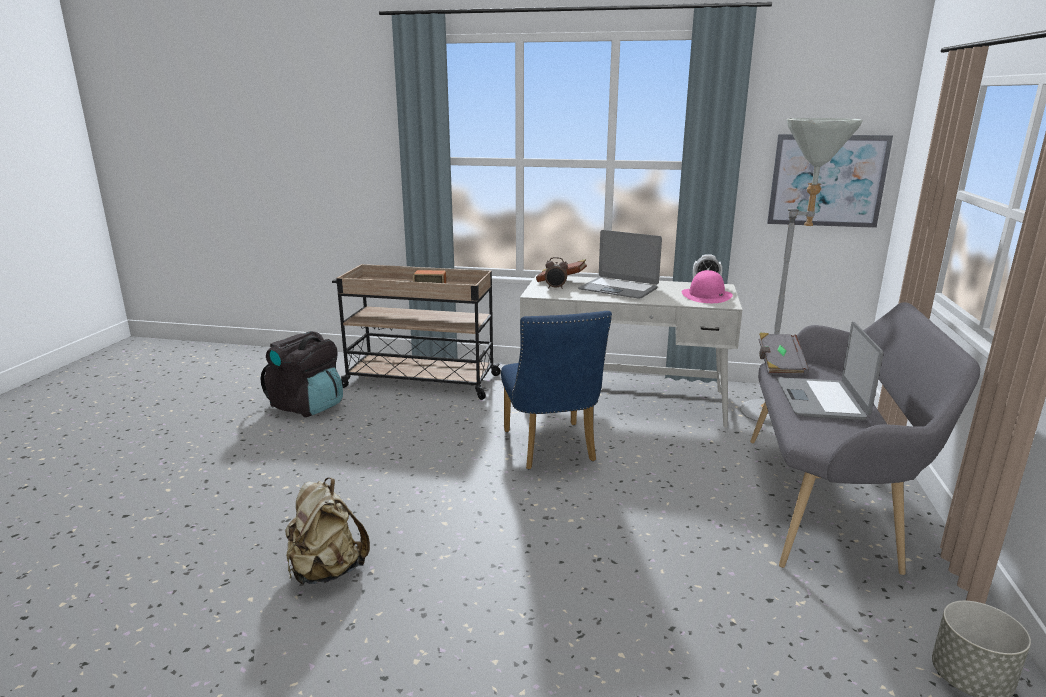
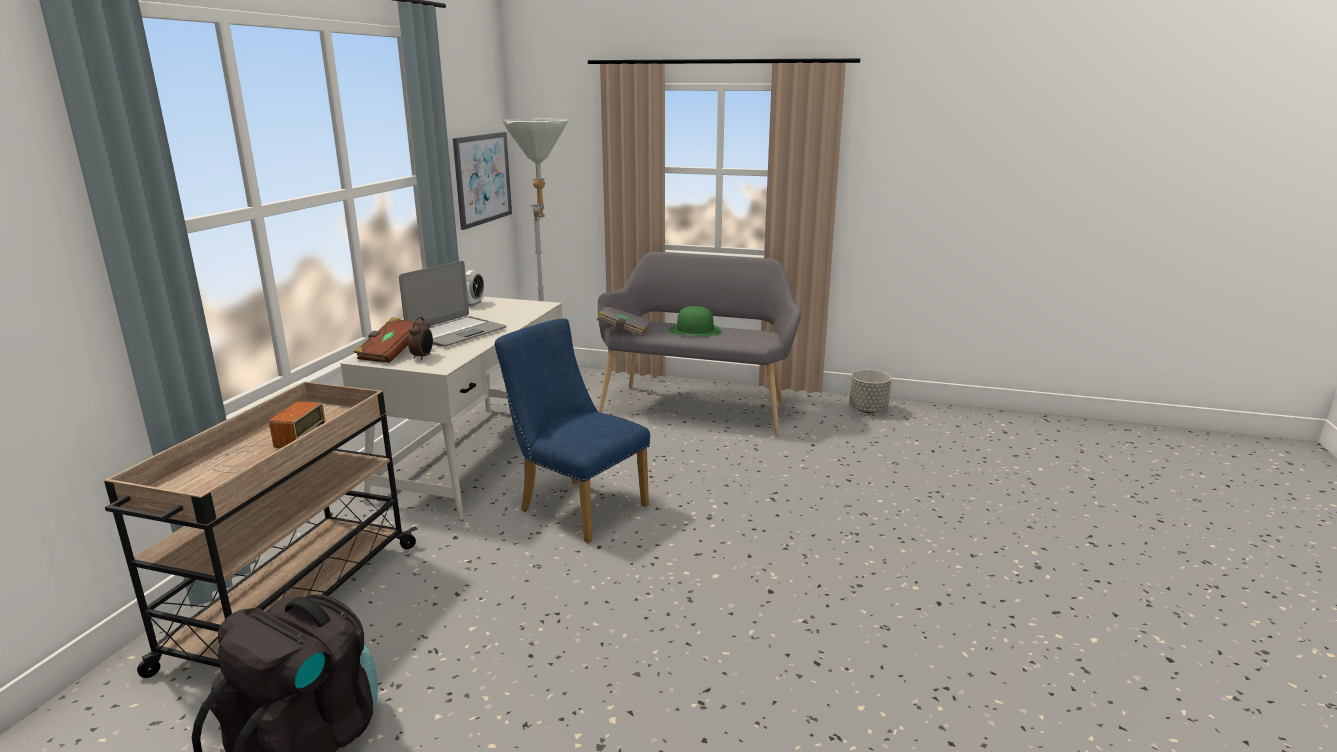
camera: 85 degrees left, 0 degrees up
(326, 571) = (805, 653): beige backpack -> none
(551, 449) = (576, 506): blue chair -> blue chair turned 135 degrees counterclockwise
(706, 295) = (510, 307): pink hat -> none
(821, 400) = (695, 330): laptop -> green hat

